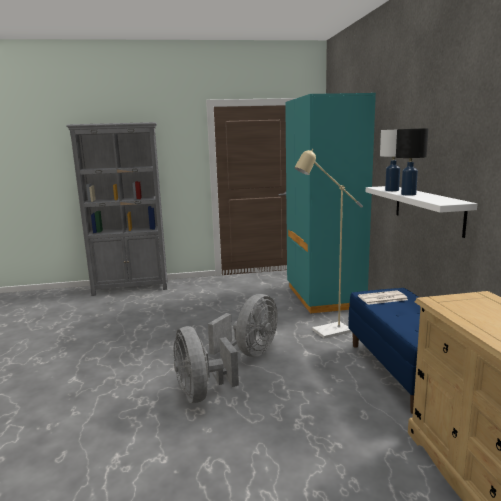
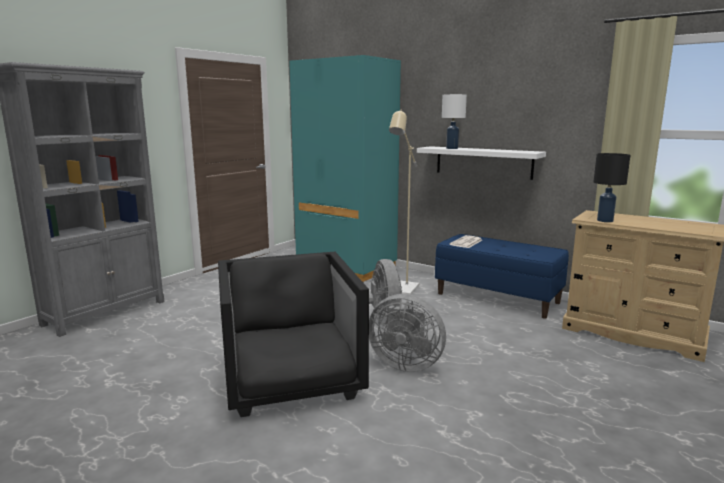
camera: 45 degrees left, 0 degrees up
(122, 369) = (291, 380): none -> black armchair
(409, 194) = (479, 150): black table lamp -> black table lamp (605, 220)

